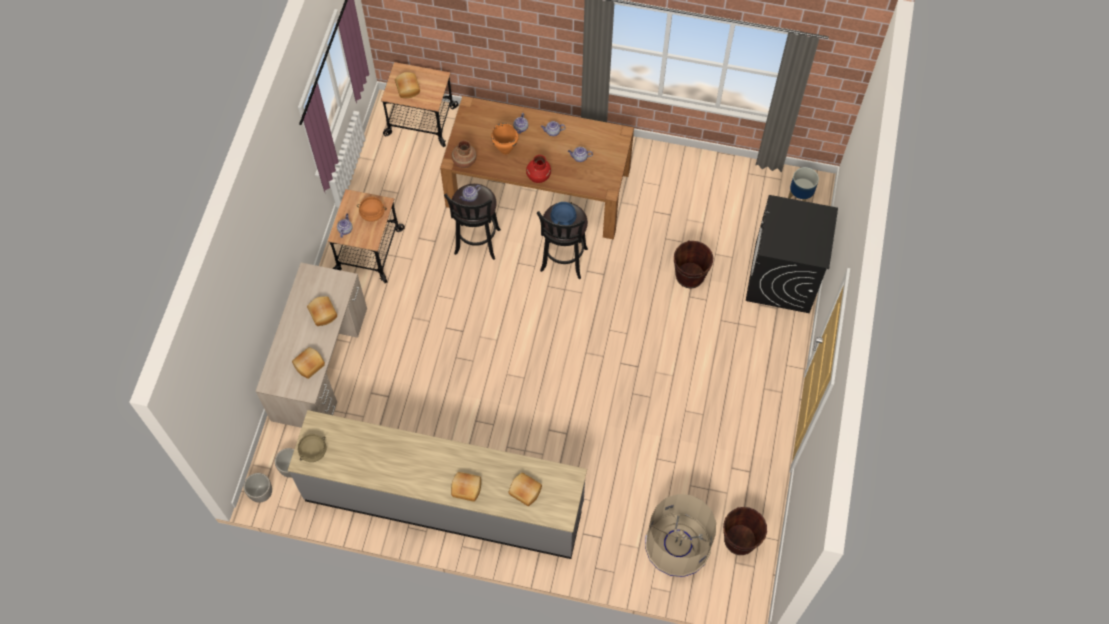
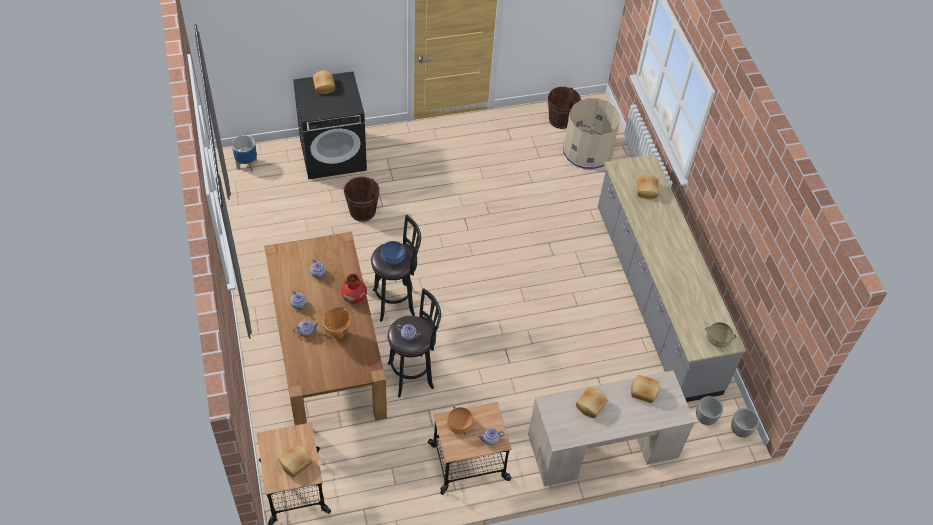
camera: 120 degrees left, 10 degrees down
(464, 161) = (368, 362): brown vase -> none
(466, 488) = (670, 226): bread -> bread (323, 86)

